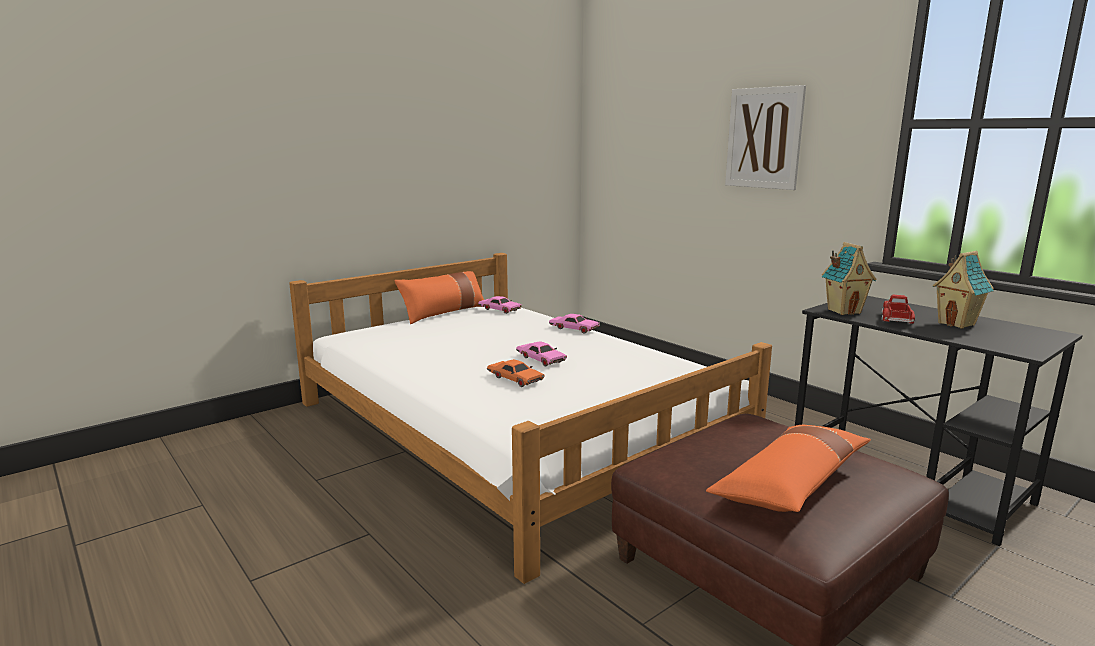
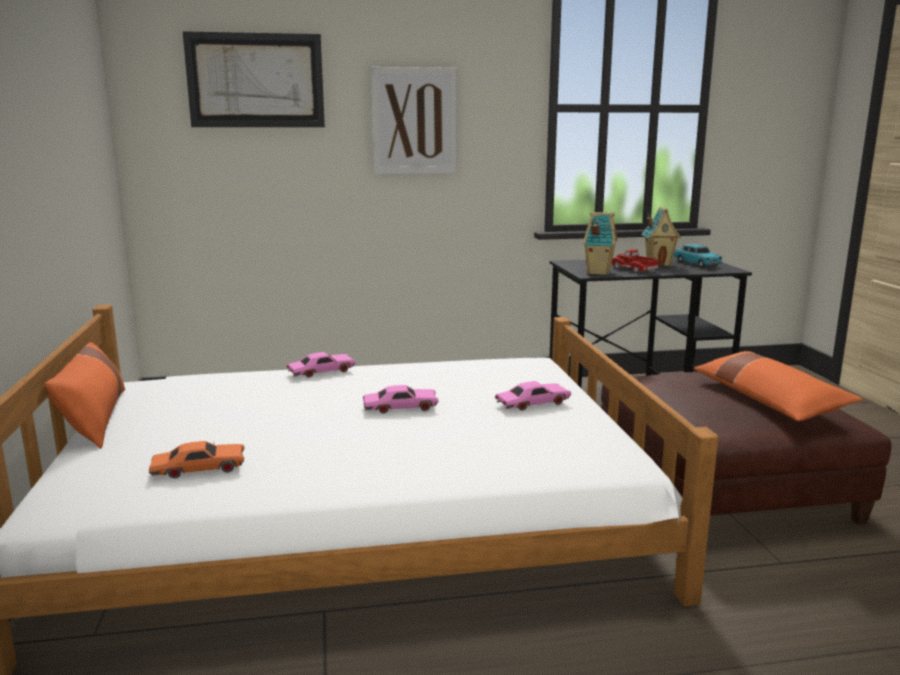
camera: 60 degrees left, 0 degrees up
(499, 310) = (169, 386): pink toy car -> pink toy car (532, 404)
(515, 379) = (447, 432): orange toy car -> orange toy car (199, 469)
(656, 105) = (255, 80): none -> picture
(1010, 336) = (696, 264): none -> turquoise toy car

